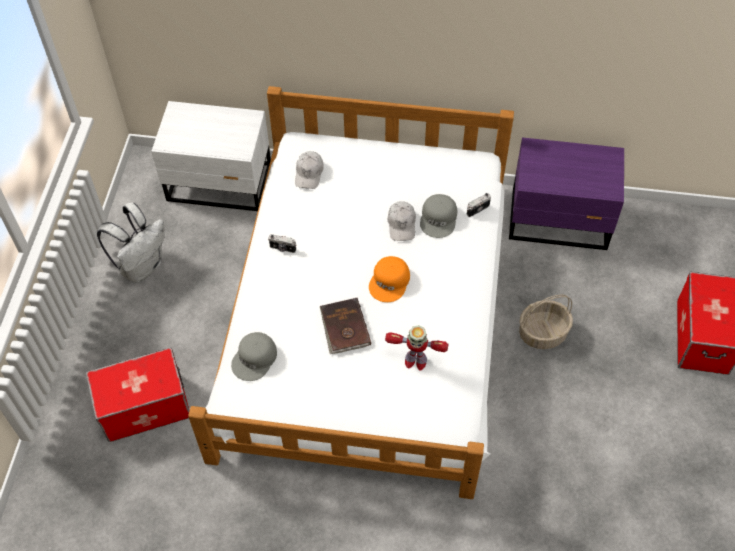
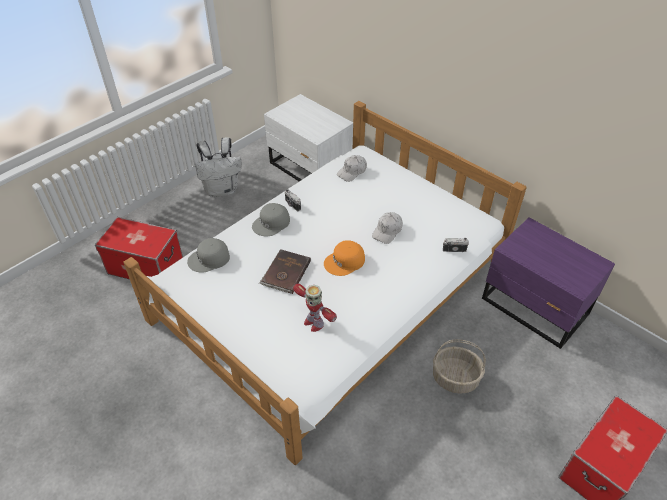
camera: 35 degrees right, 10 degrees down
(439, 219) = (418, 241): grey cap -> grey cap (271, 223)

